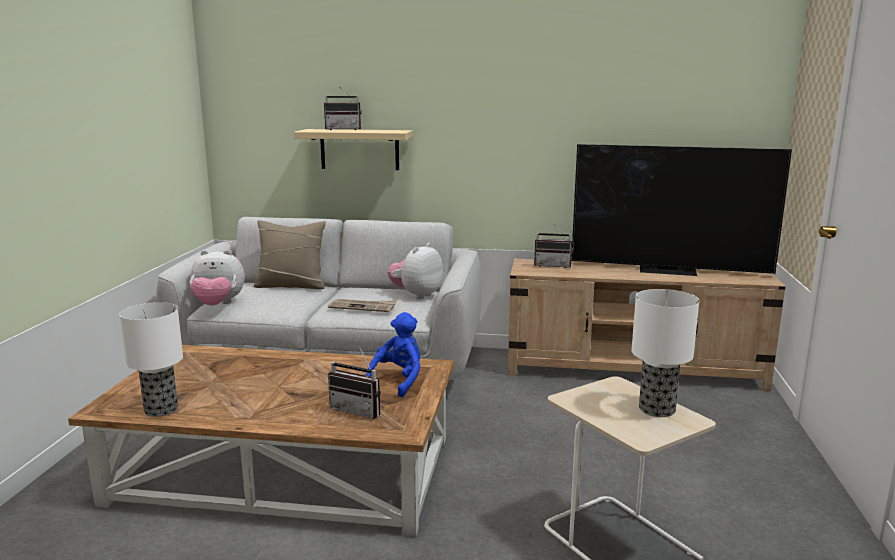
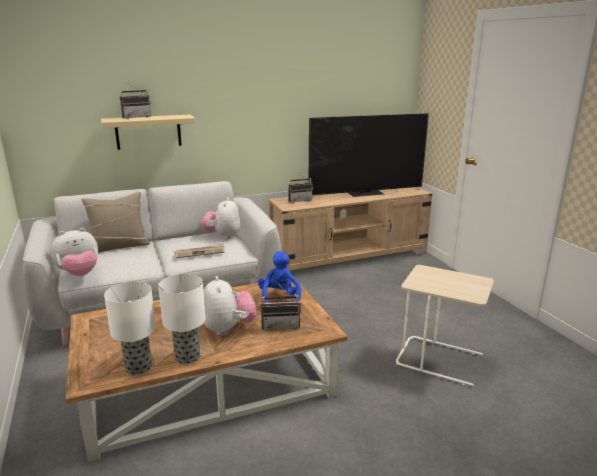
camera: 30 degrees left, 5 degrees up
(297, 397) = (228, 329): none -> plush toy
(657, 409) = (460, 278): table lamp -> table lamp (188, 356)

